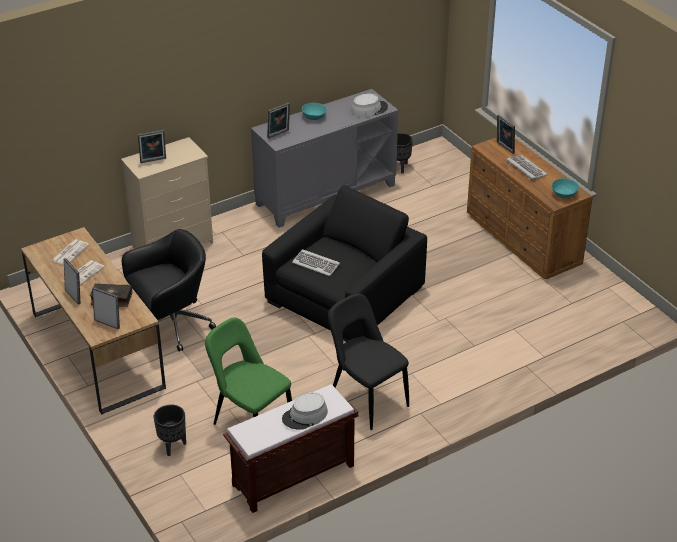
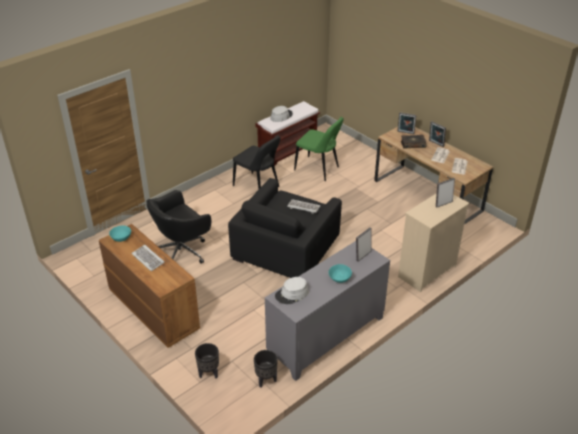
camera: 170 degrees right, 0 degrees up
(171, 325) = (392, 214): black office chair -> black office chair (182, 251)
(173, 446) = (354, 156): black planter -> black planter (208, 373)
(504, 148) = (165, 278): picture frame -> none

